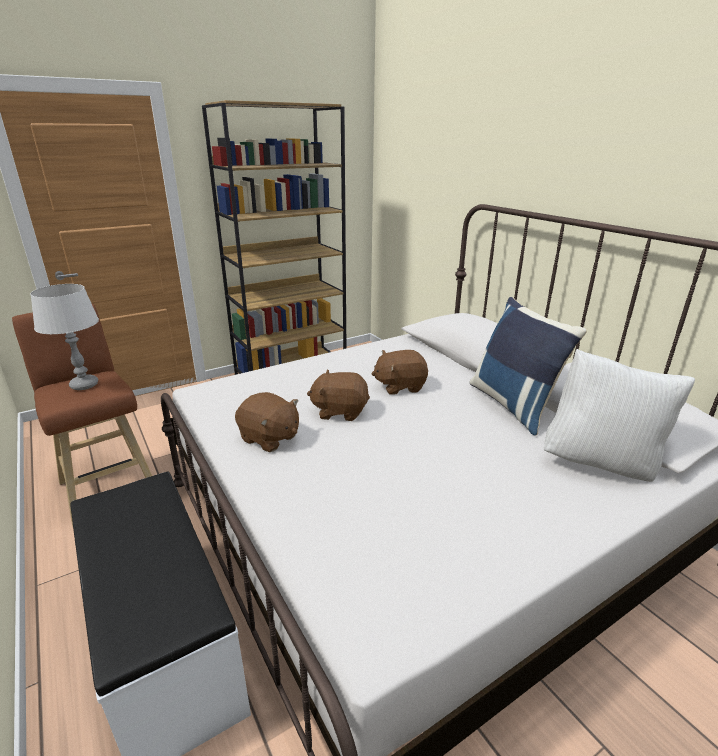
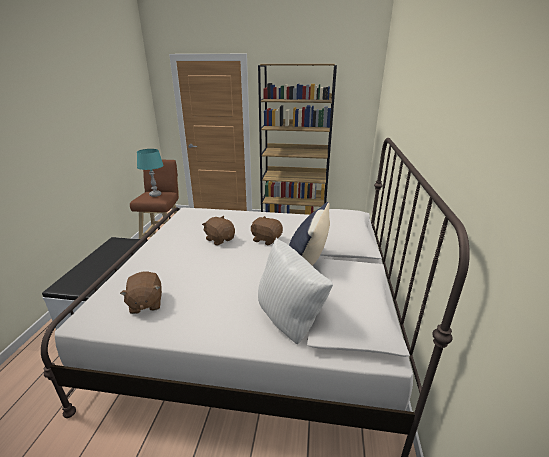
camera: 40 degrees right, 0 degrees up
(84, 385) = (155, 195): grey table lamp -> turquoise table lamp
(269, 438) = (176, 239): brown plush toy -> brown plush toy (145, 303)

